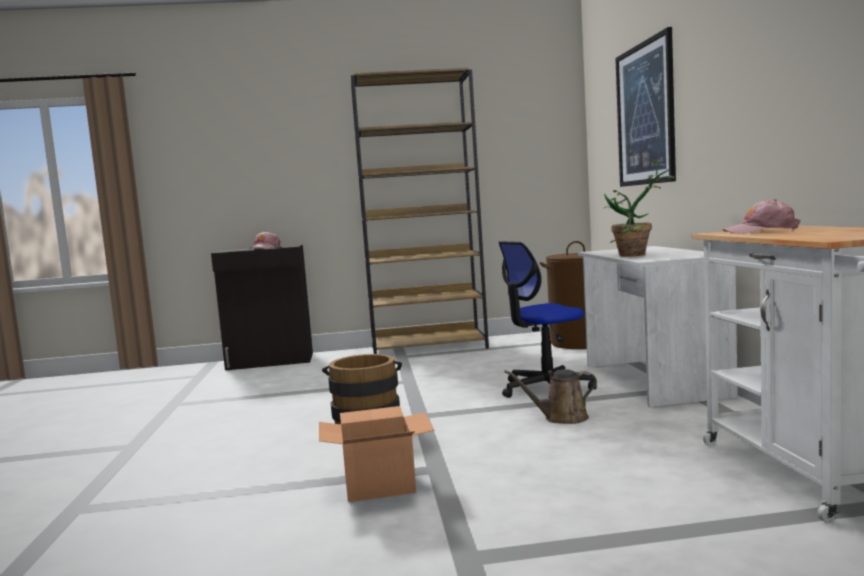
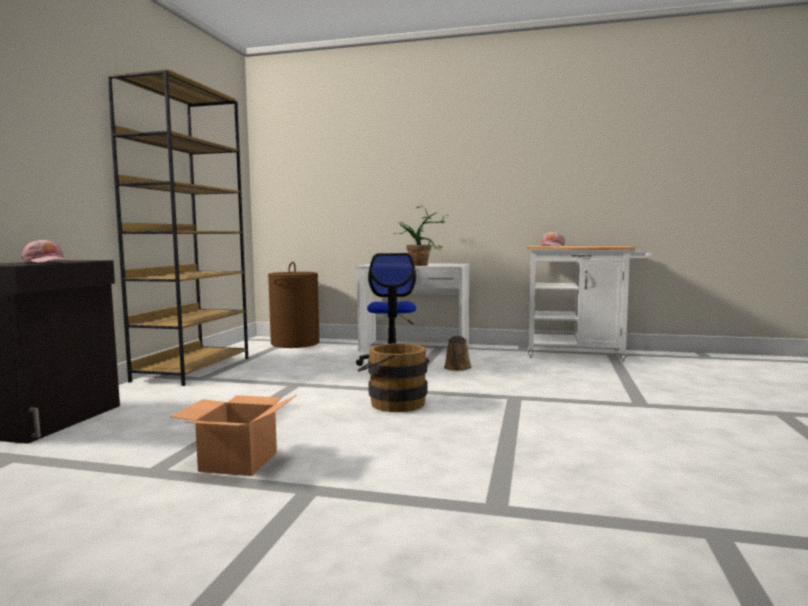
camera: 70 degrees left, 0 degrees up
(378, 485) = (529, 410): cardboard box -> cardboard box (239, 462)
(645, 114) = (359, 173): picture -> none

